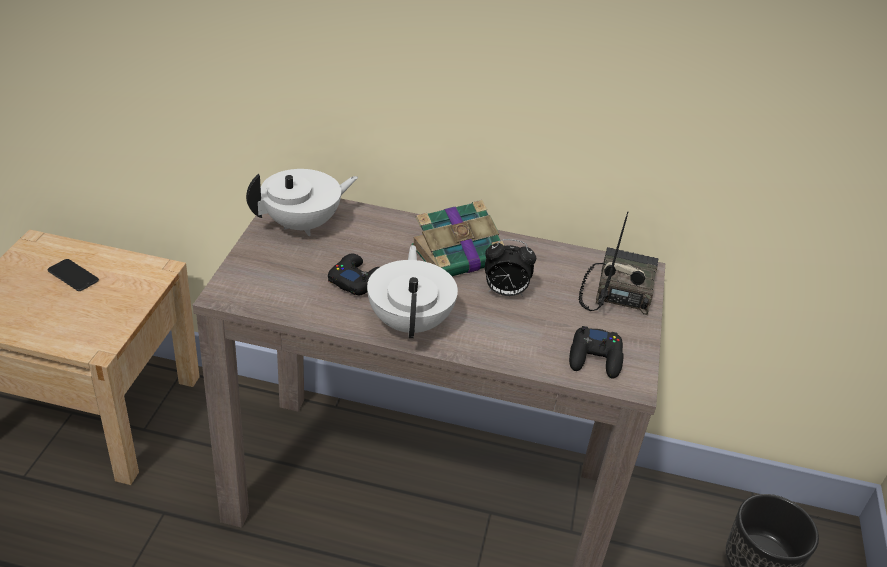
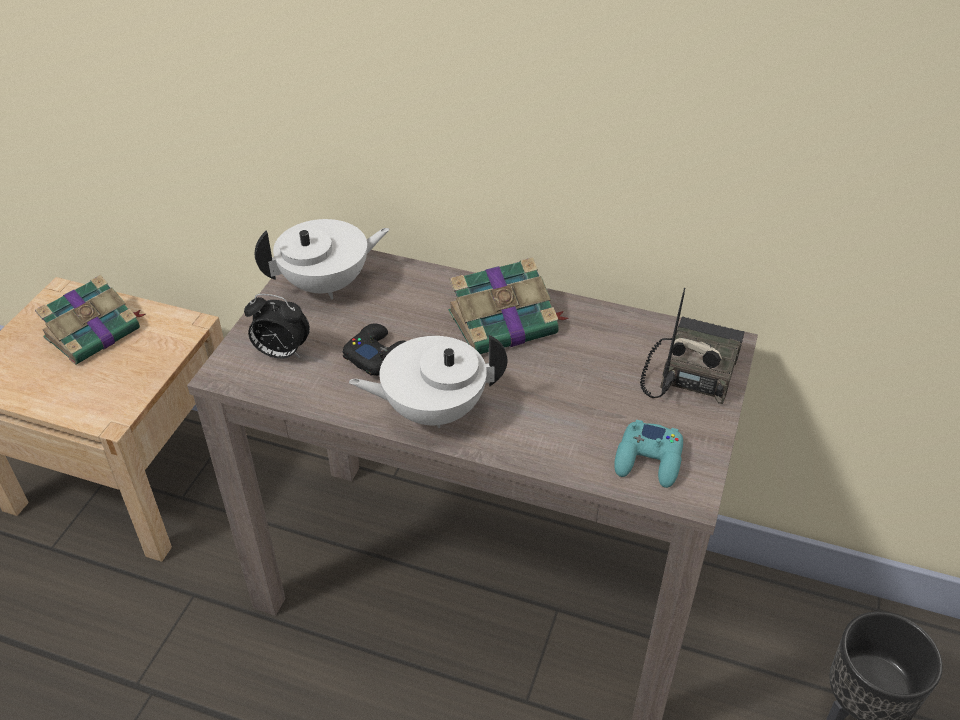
camera: 10 degrees right, 5 degrees up
(73, 276) = (95, 332): phone -> book
(410, 322) = (432, 410): white teapot -> white teapot turned 105 degrees counterclockwise
(504, 292) = (551, 372): alarm clock -> alarm clock (281, 353)
(595, 358) = (649, 460): black game controller -> turquoise game controller

